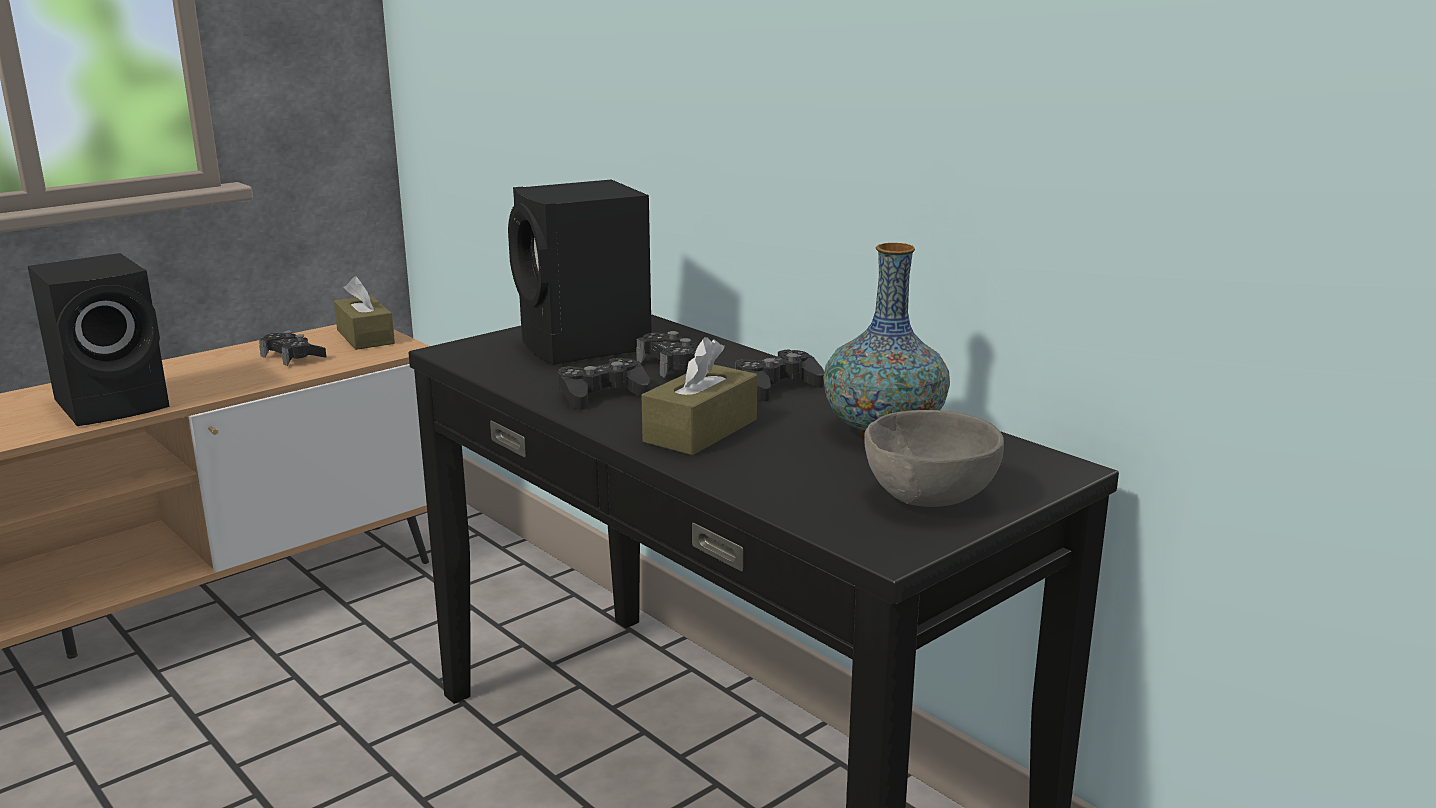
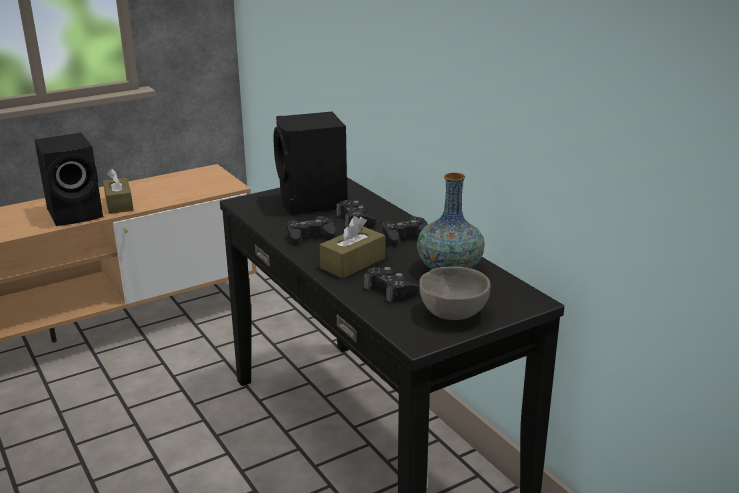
camera: 10 degrees right, 5 degrees up
(293, 357) = (171, 188): black game controller -> black game controller (390, 290)
(365, 337) = (212, 177): brown tissue box -> brown tissue box (119, 204)

